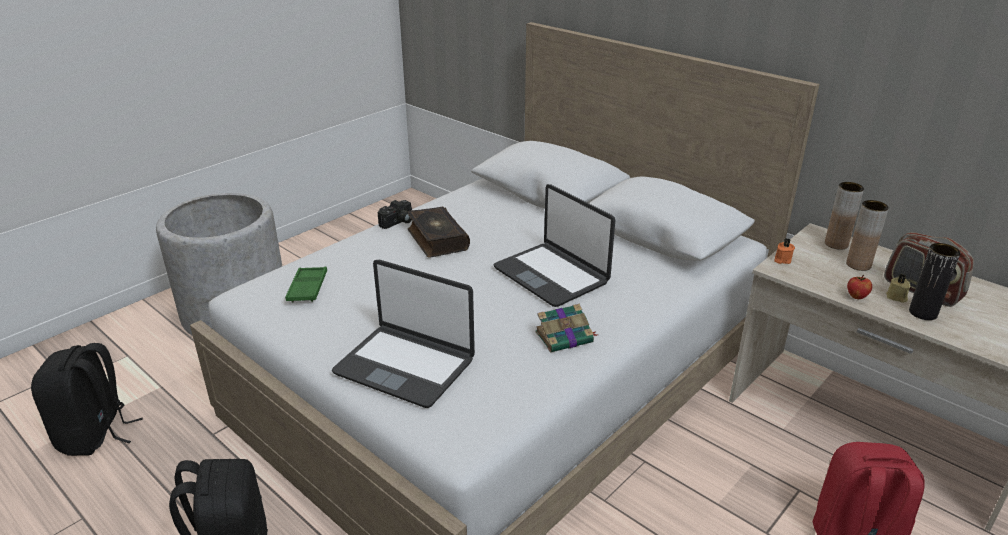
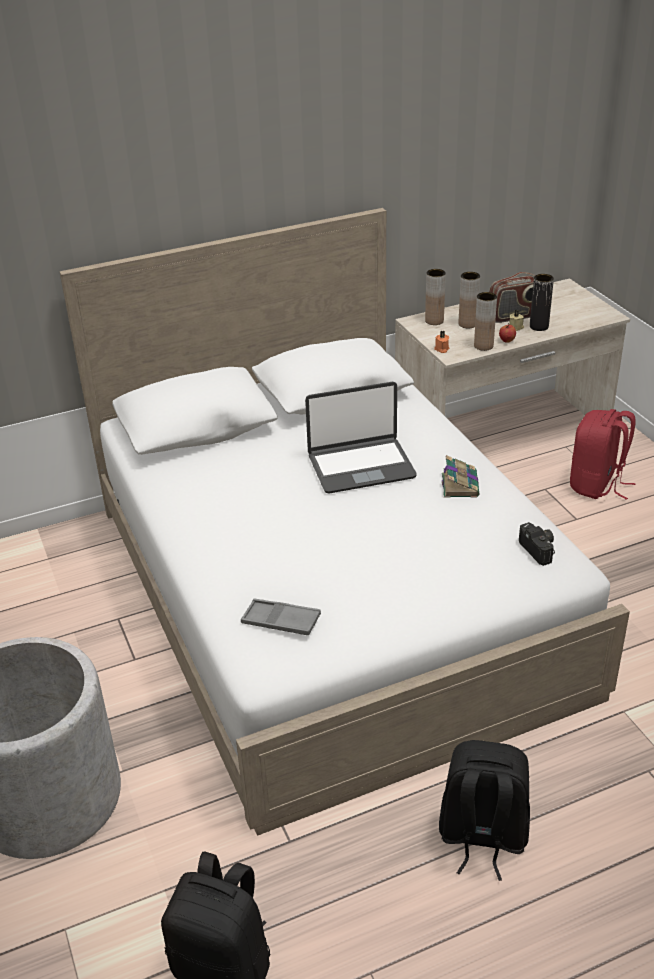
camera: 65 degrees left, 5 degrees up
(307, 288) = (281, 621): green tray -> grey tray
(398, 222) = (183, 536): camera -> camera (539, 550)
(405, 366) = (455, 578): laptop -> none
(436, 240) = (243, 517): book -> none
(823, 283) = (483, 346): none -> brown vase

